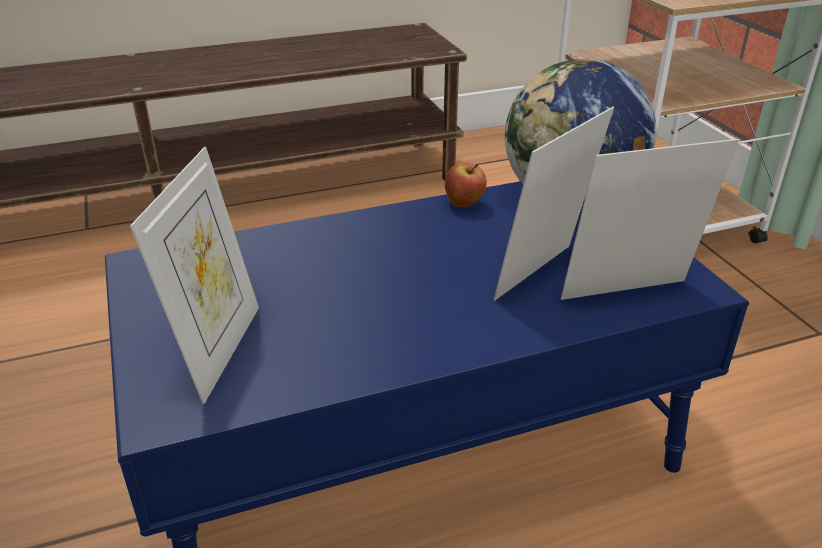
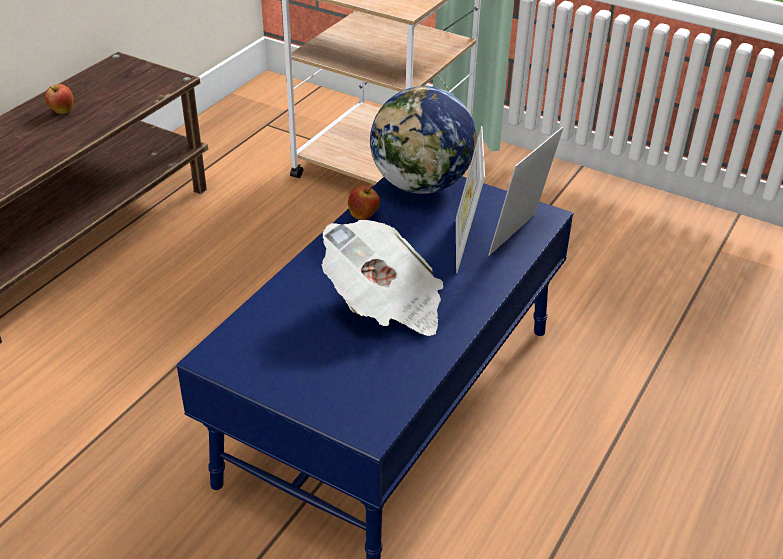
camera: 40 degrees left, 5 degrees up
(218, 350) = (349, 380): picture frame -> none
(321, 47) = (62, 111): none -> apple
(367, 294) = (385, 304): none -> newspaper

